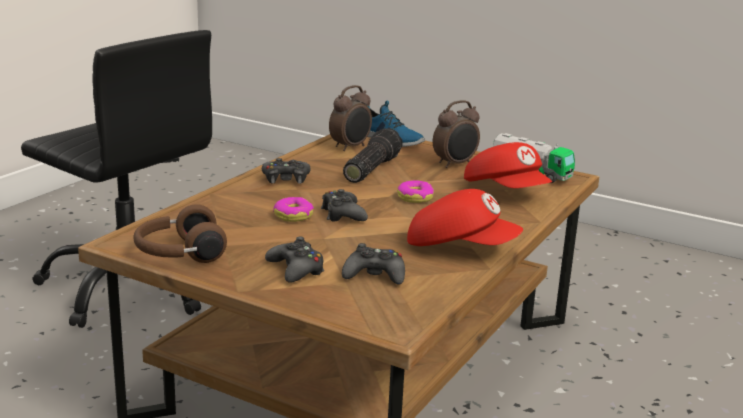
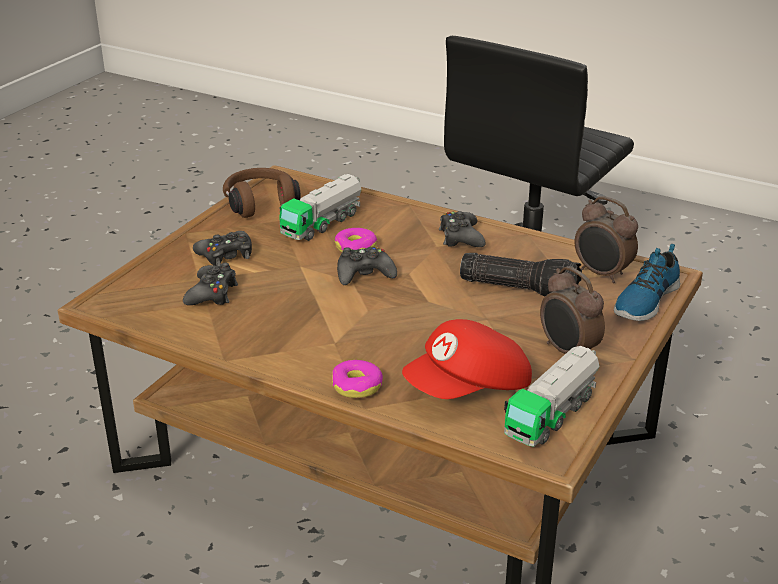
camera: 90 degrees right, 10 degrees up
(239, 227) = (322, 223): none -> toy truck
(415, 197) = (427, 318): donut -> donut (357, 386)
(460, 247) = (278, 344): red cap -> none

